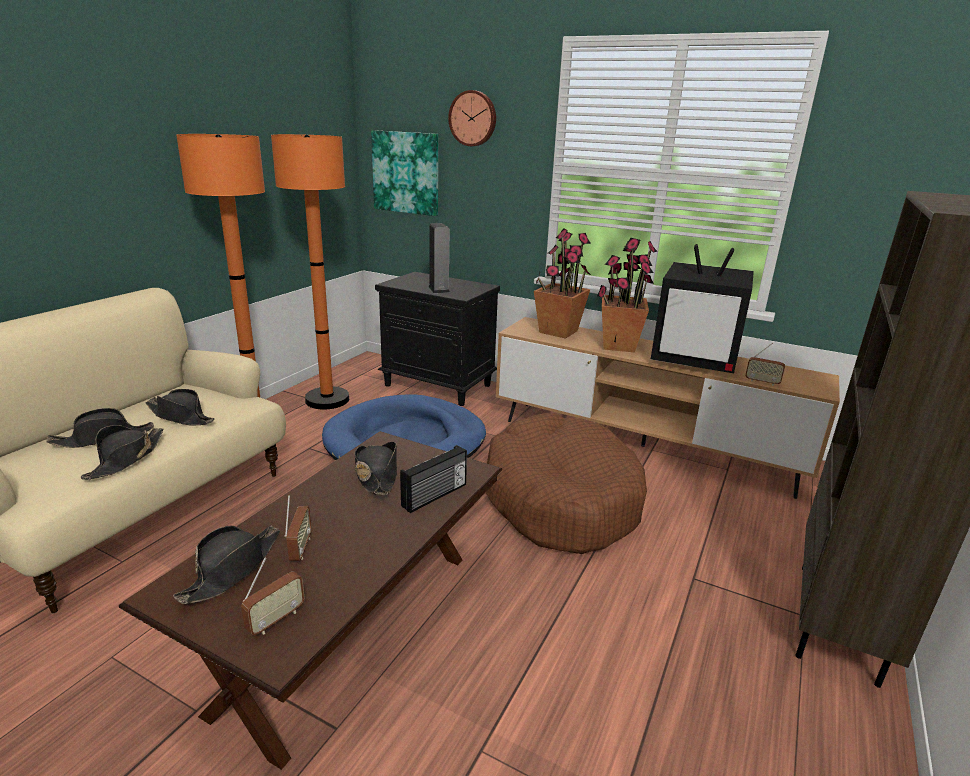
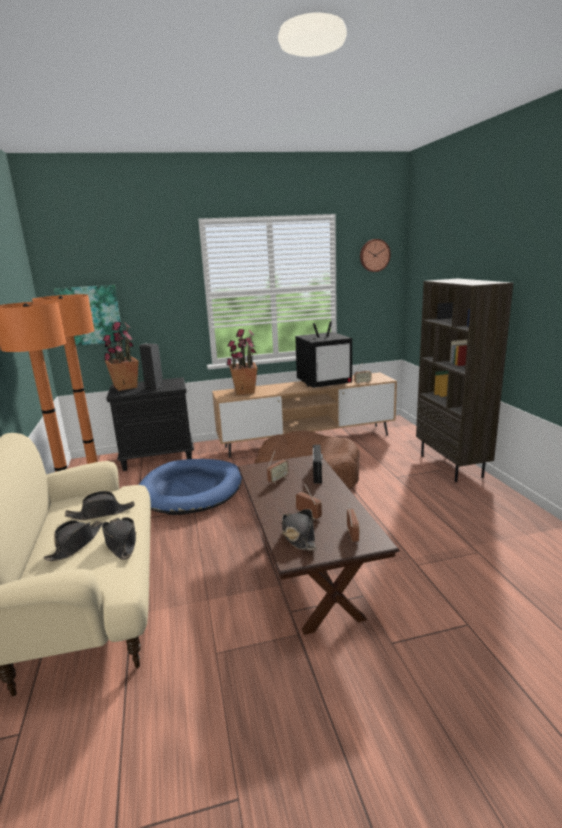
camera: 40 degrees left, 5 degrees down
(377, 475) = (278, 479): black hat -> radio
(473, 118) = (142, 272): wall clock -> wall clock (374, 255)
(618, 345) = (283, 388): potted plant -> potted plant (125, 387)

